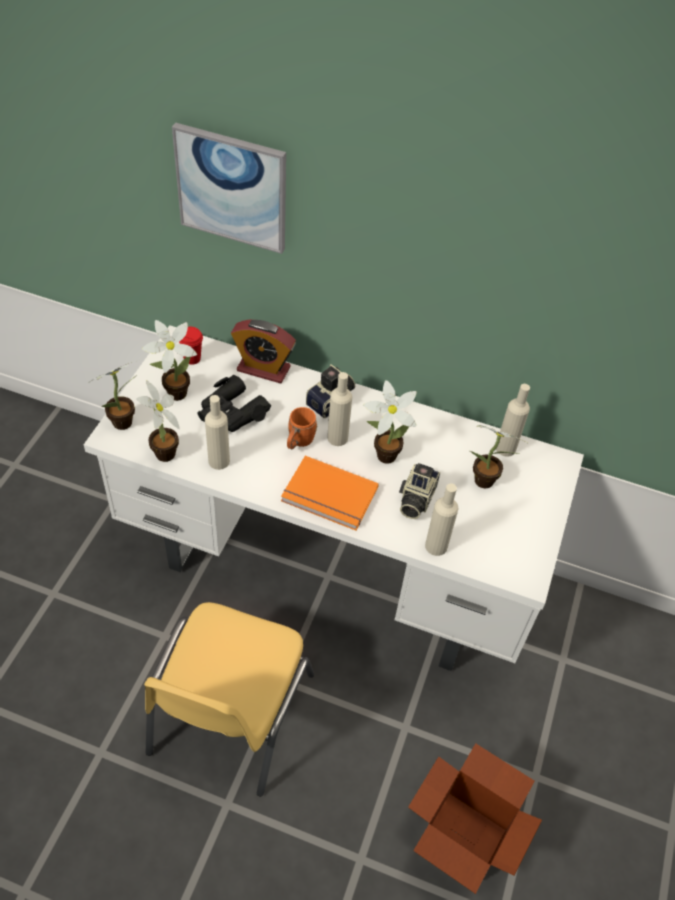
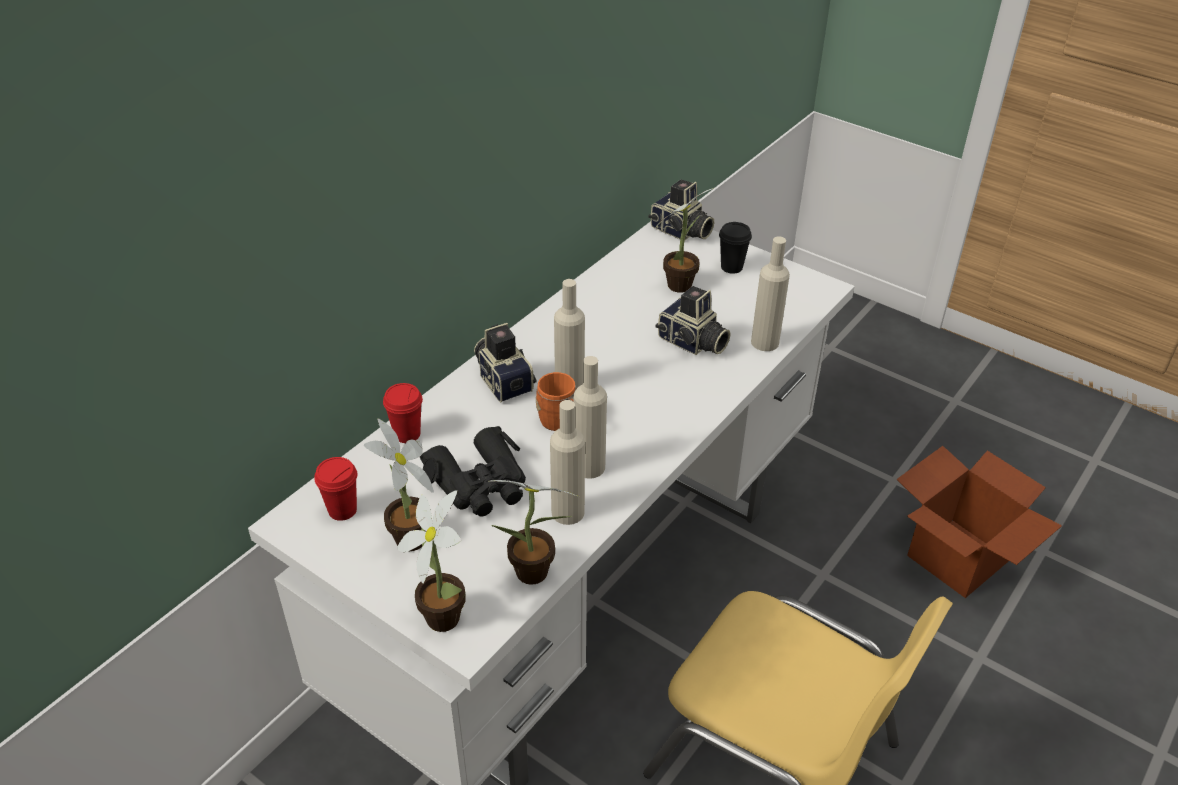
camera: 70 degrees left, 10 degrees down
(232, 188) = (278, 198): picture -> none
(263, 369) = (407, 434): alarm clock -> red cup
(329, 497) = (667, 414): orange book -> none
(383, 455) = (613, 354): potted plant -> none
(505, 448) = (637, 258): beige bottle -> beige bottle (589, 467)
(526, 511) = (731, 267): none -> black cup
(558, 470) = (680, 231): none -> camera

